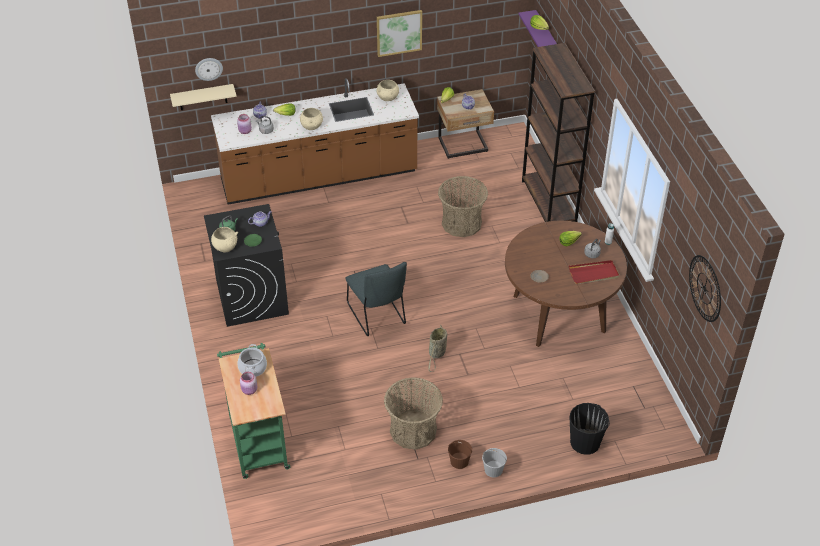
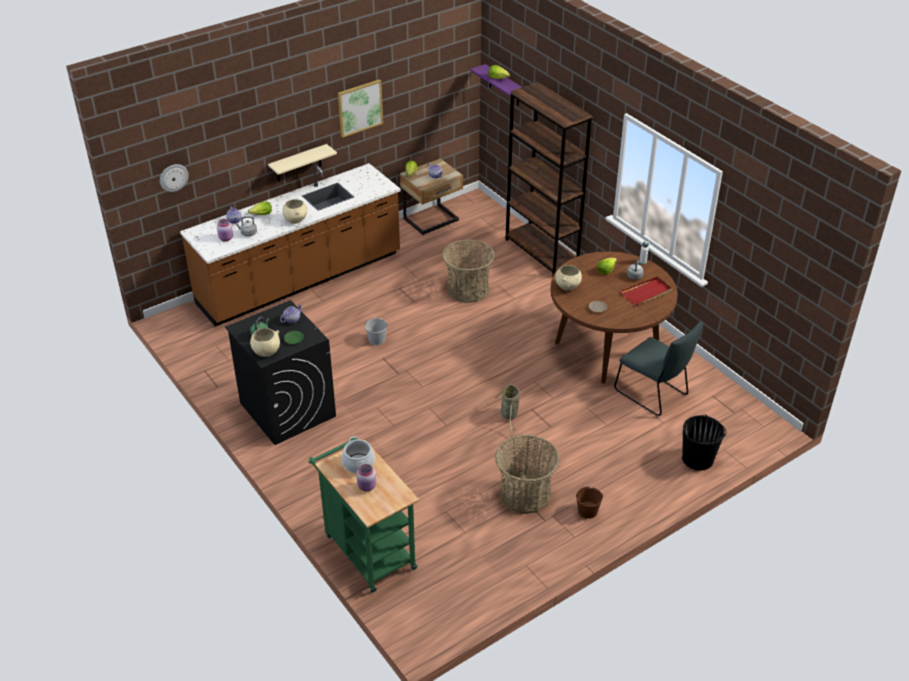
camera: 20 degrees left, 5 degrees down
(203, 97) = (169, 212): beige shelf -> beige shelf (298, 163)
(377, 316) = (430, 394): grey chair -> grey chair (653, 394)
(388, 98) = (360, 179): beige bowl -> beige bowl (568, 286)
(493, 469) = (625, 509): white bucket -> white bucket (376, 339)
(705, 288) = (794, 264): wall clock -> none

